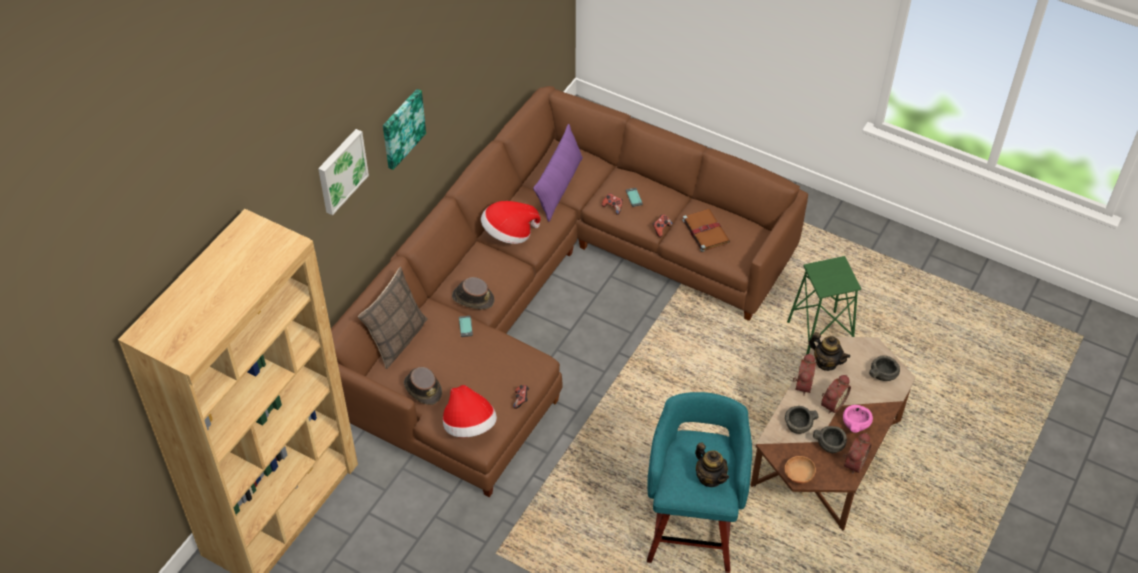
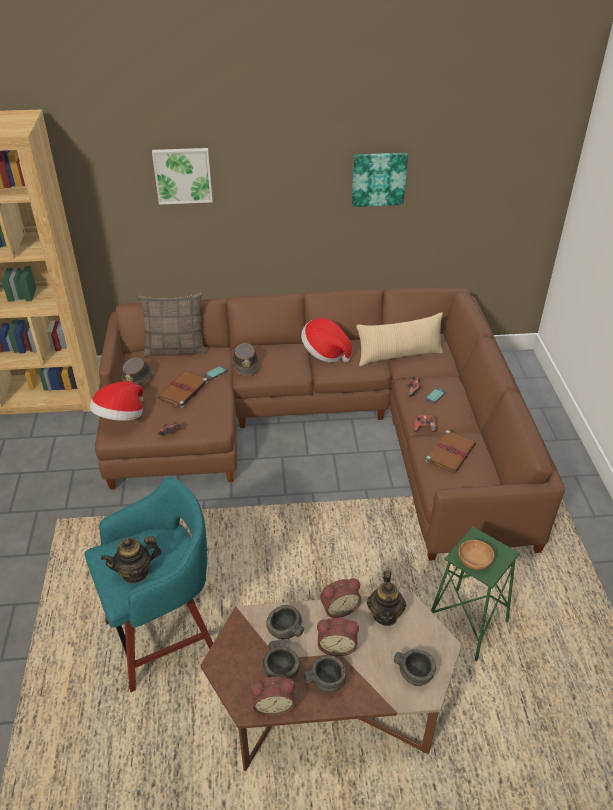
camera: 55 degrees right, 10 degrees down
(402, 128) = (273, 195): picture -> picture (378, 179)
(473, 362) = (183, 391): none -> brown book
(559, 187) = (399, 355): purple pillow -> beige pillow
(710, 477) = (135, 572): teapot -> teapot turned 45 degrees clockwise
(798, 475) = (220, 661): brown bowl -> brown bowl (474, 561)
(855, 424) = (327, 680): pink bowl -> grey bowl

